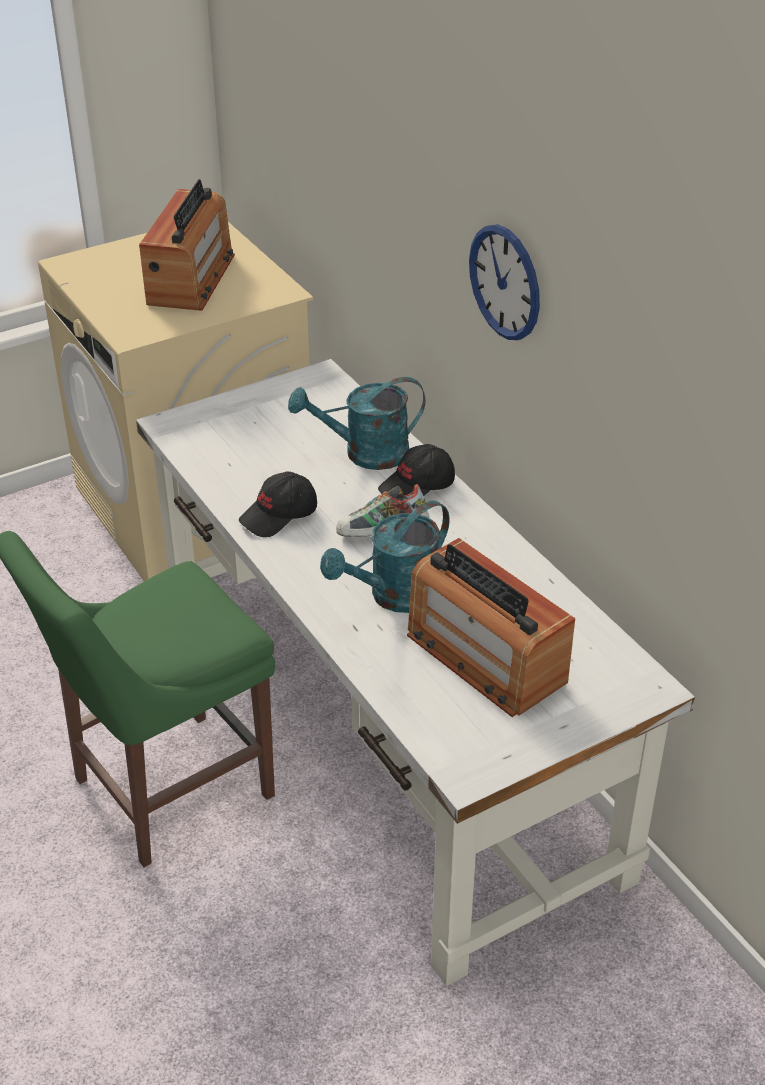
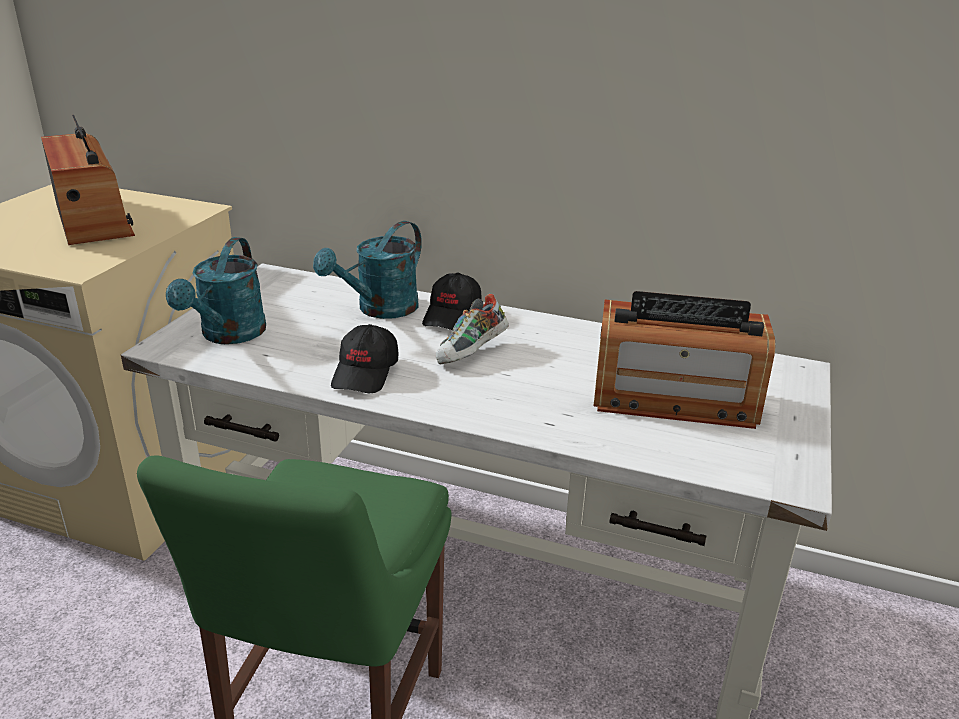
camera: 40 degrees left, 10 degrees down
(394, 597) = (546, 389): turquoise watering can -> turquoise watering can (228, 335)
(505, 282) = (527, 72): wall clock -> none

